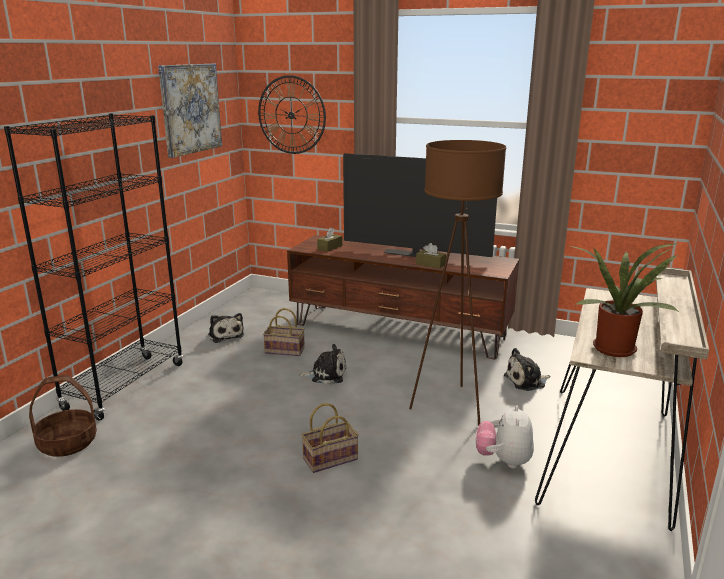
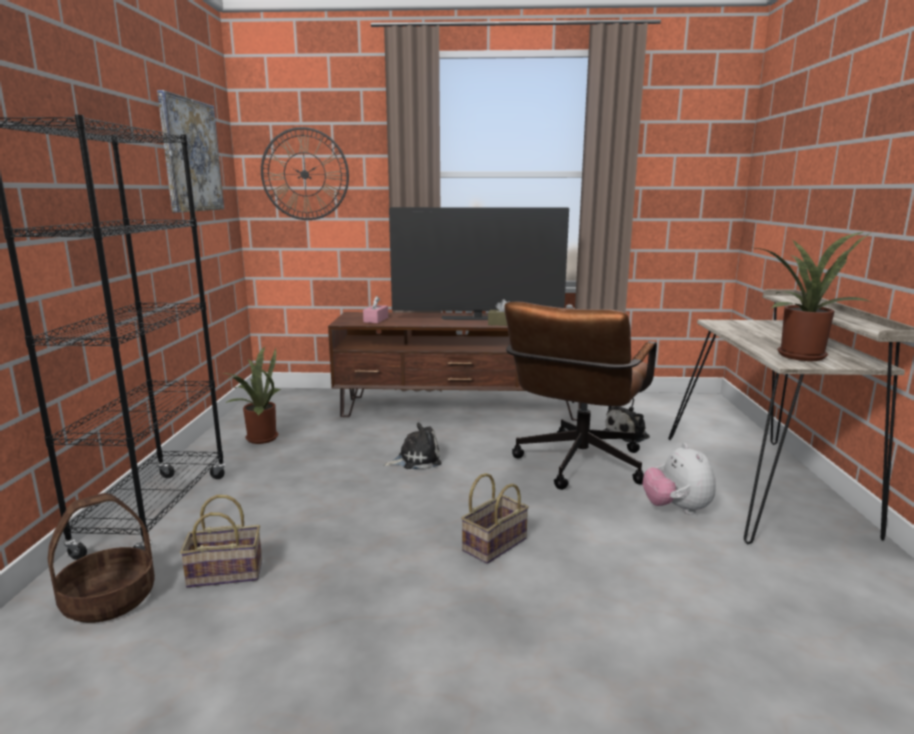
camera: 20 degrees left, 5 degrees down
(225, 335) = (259, 438): plush toy -> potted plant
(286, 350) = (348, 443): basket -> basket (227, 572)
(330, 247) = (376, 320): brown tissue box -> pink tissue box
(450, 405) = (576, 467): brown floor lamp -> brown office chair

